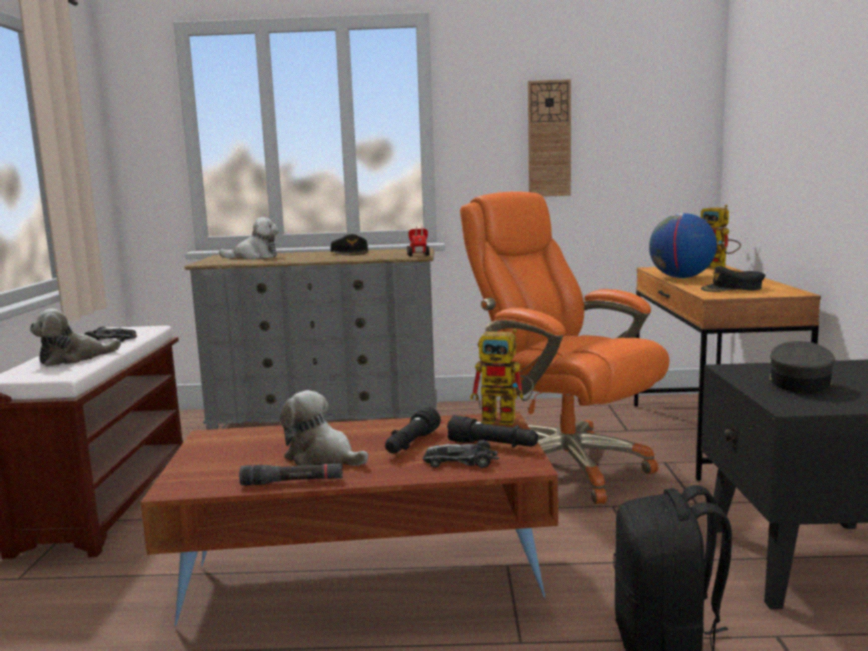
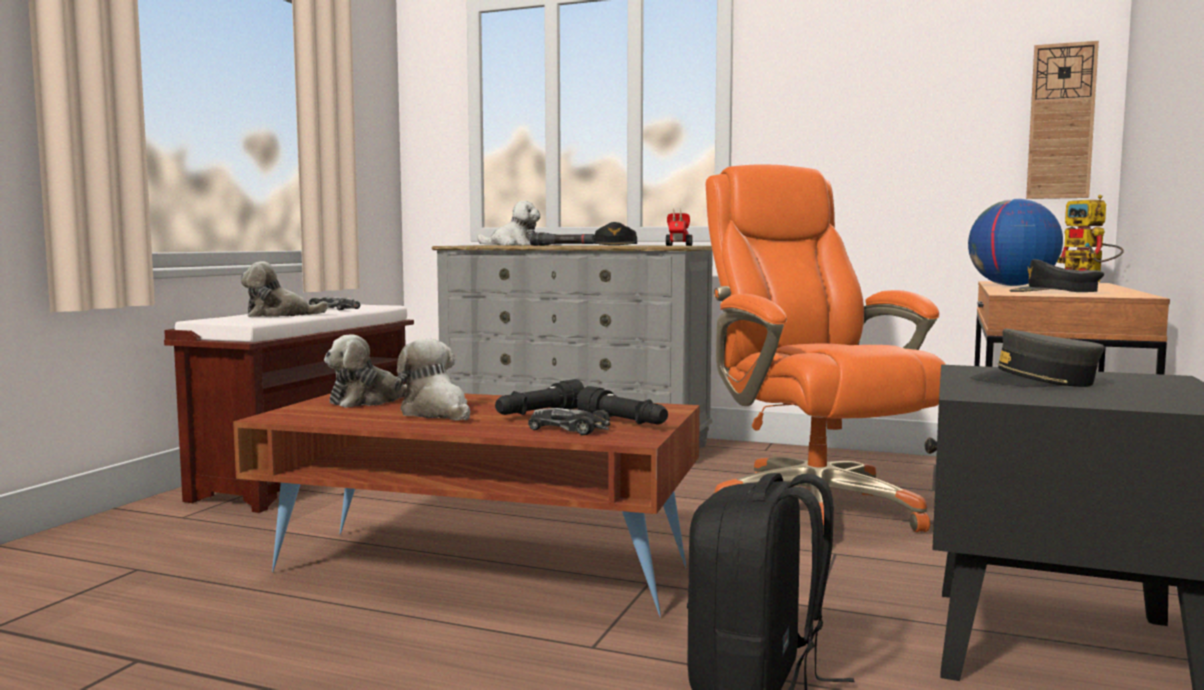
camera: 20 degrees right, 5 degrees down
(237, 448) = (370, 401): none -> plush toy
(292, 482) = (380, 424): black flashlight -> black flashlight (562, 245)
(507, 419) = (674, 408): toy robot -> none
(549, 139) = (874, 117): wall clock -> wall clock (1061, 121)
(799, 383) = (1036, 382): grey cap -> grey cap turned 120 degrees counterclockwise

